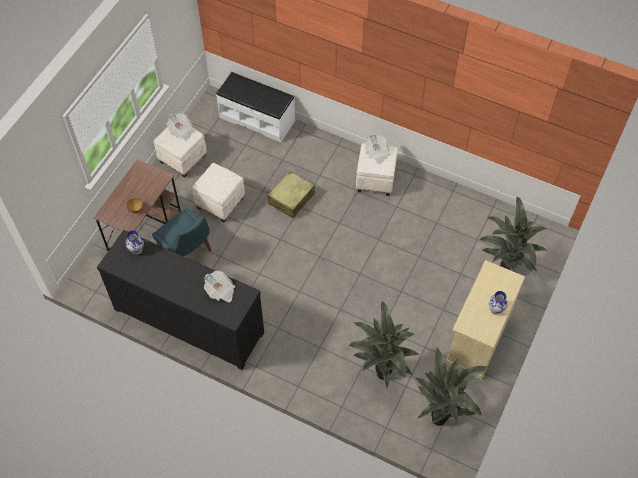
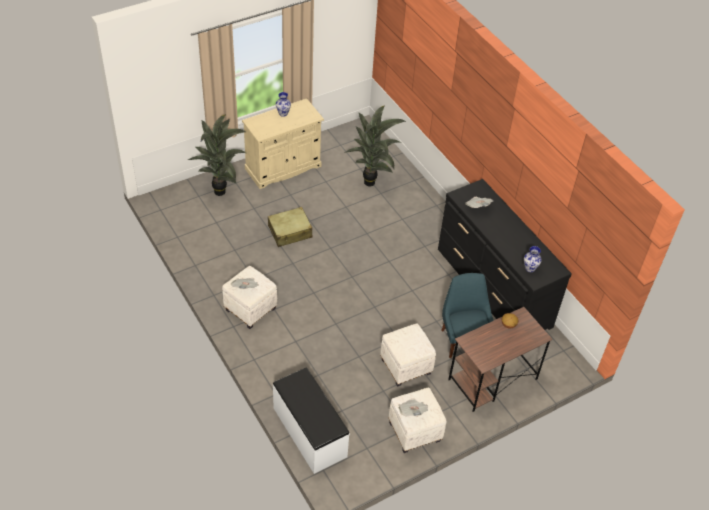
camera: 150 degrees left, 10 degrees down
(291, 199) = (338, 334): beige suitcase -> beige suitcase (290, 232)
(441, 418) = (352, 143): potted plant -> none

